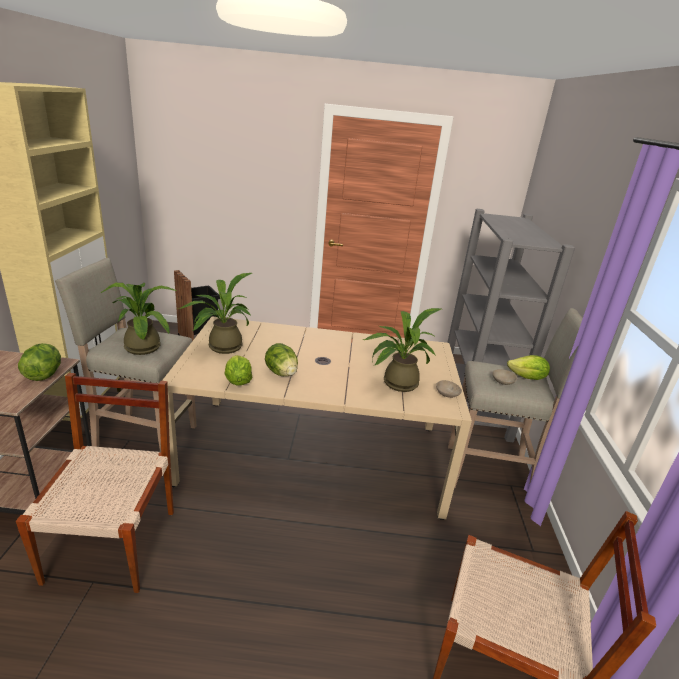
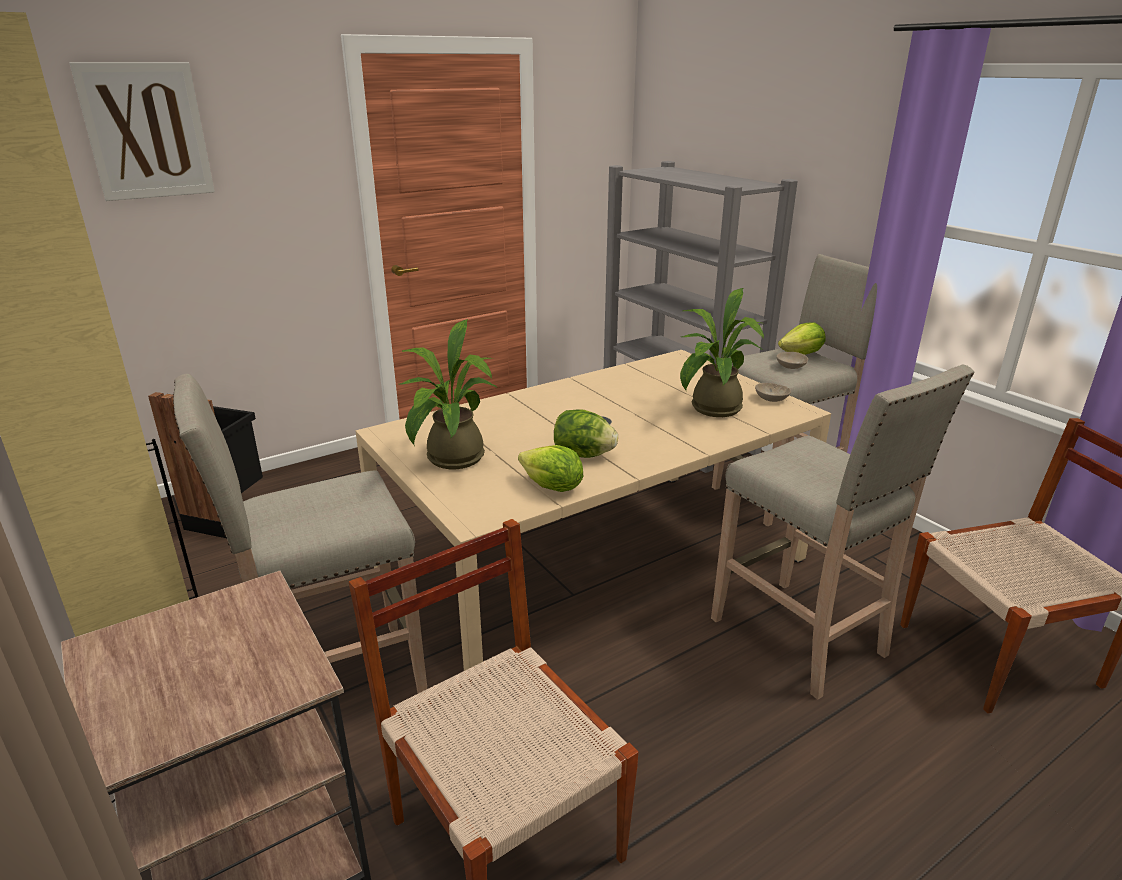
camera: 35 degrees left, 0 degrees up
(44, 375) = (269, 618): lettuce -> none
(143, 345) = (333, 509): potted plant -> none
(214, 143) = (146, 131): none -> picture
(374, 560) = (800, 638): none -> beige stool

